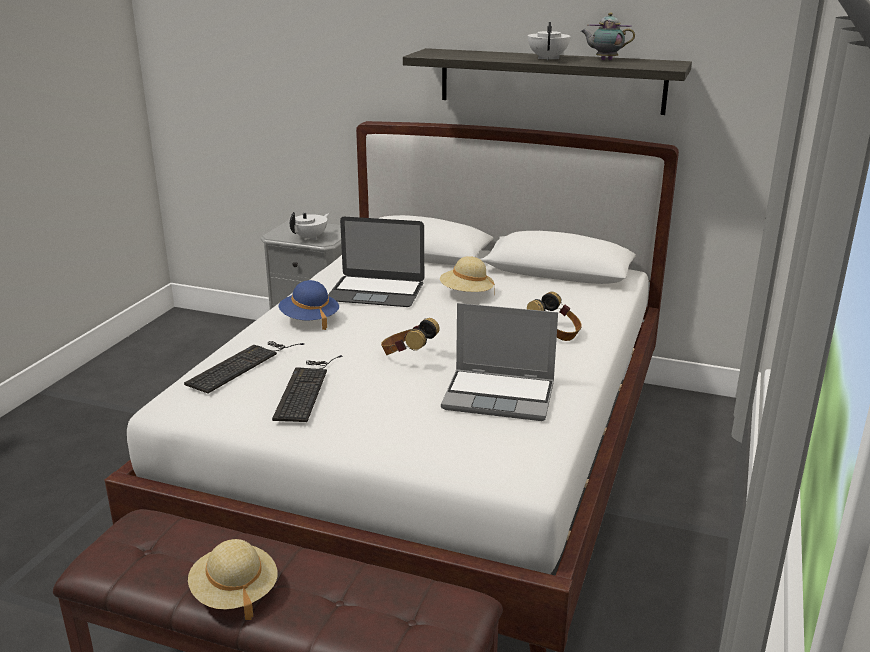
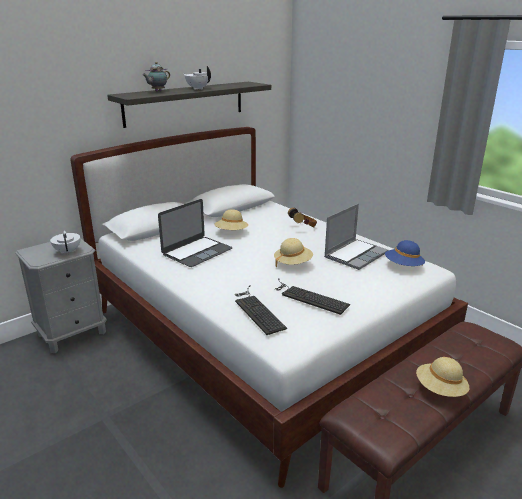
camera: 60 degrees left, 0 degrees up
(309, 320) = (211, 278): blue hat -> blue hat (403, 266)
(407, 356) = (293, 263): headphones -> beige hat
(604, 60) = (220, 85): teapot -> teapot (157, 91)

